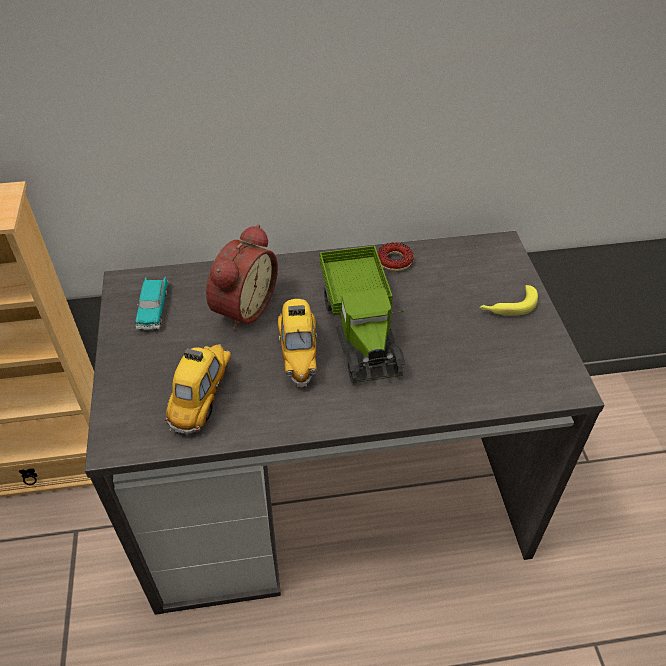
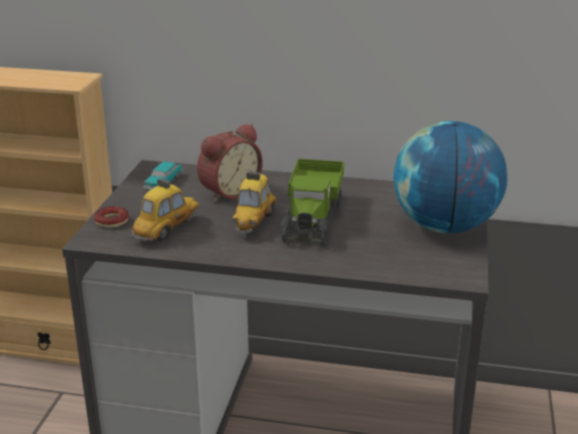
camera: 20 degrees right, 20 degrees down
(394, 261) = (367, 188): donut -> donut (112, 221)
(507, 306) = (445, 226): banana -> globe

